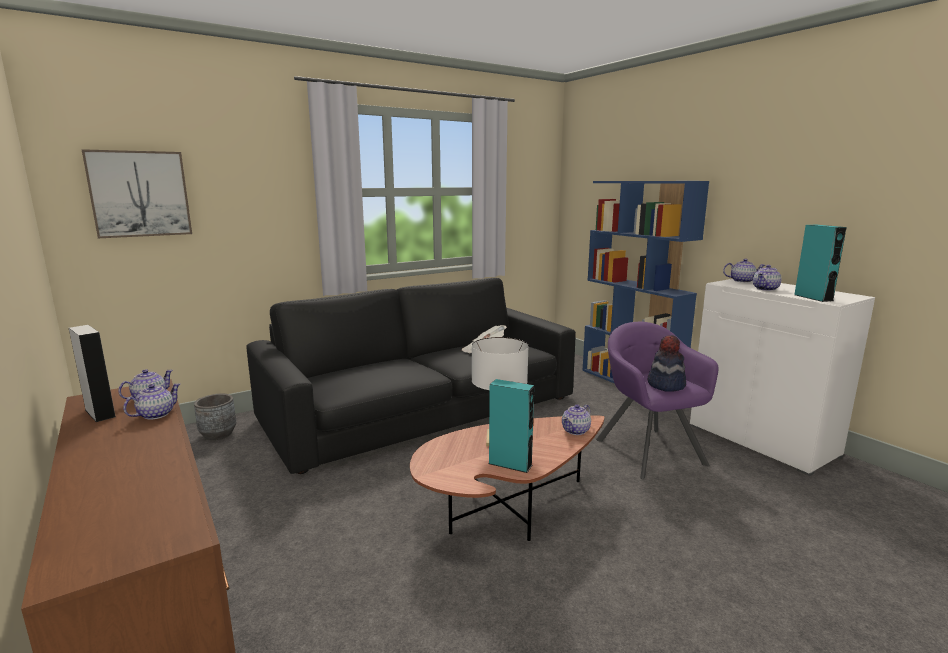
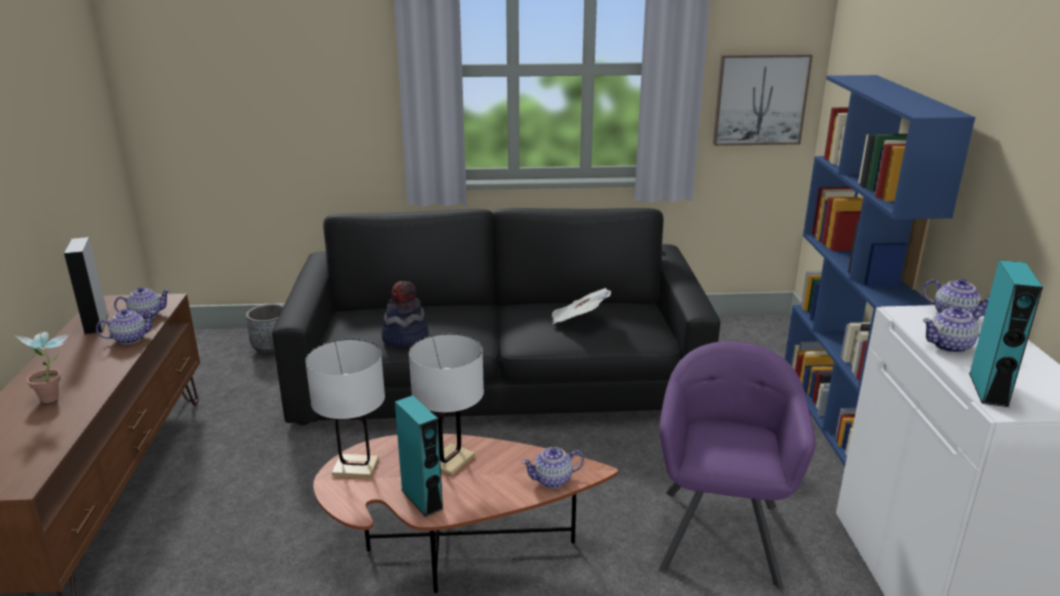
camera: 30 degrees right, 10 degrees up
(132, 468) = (57, 398): none -> potted plant
(140, 194) = (205, 72): picture -> picture (760, 99)
(436, 461) = (355, 467): none -> white table lamp
(665, 385) = (728, 453): hat -> hat (405, 336)

